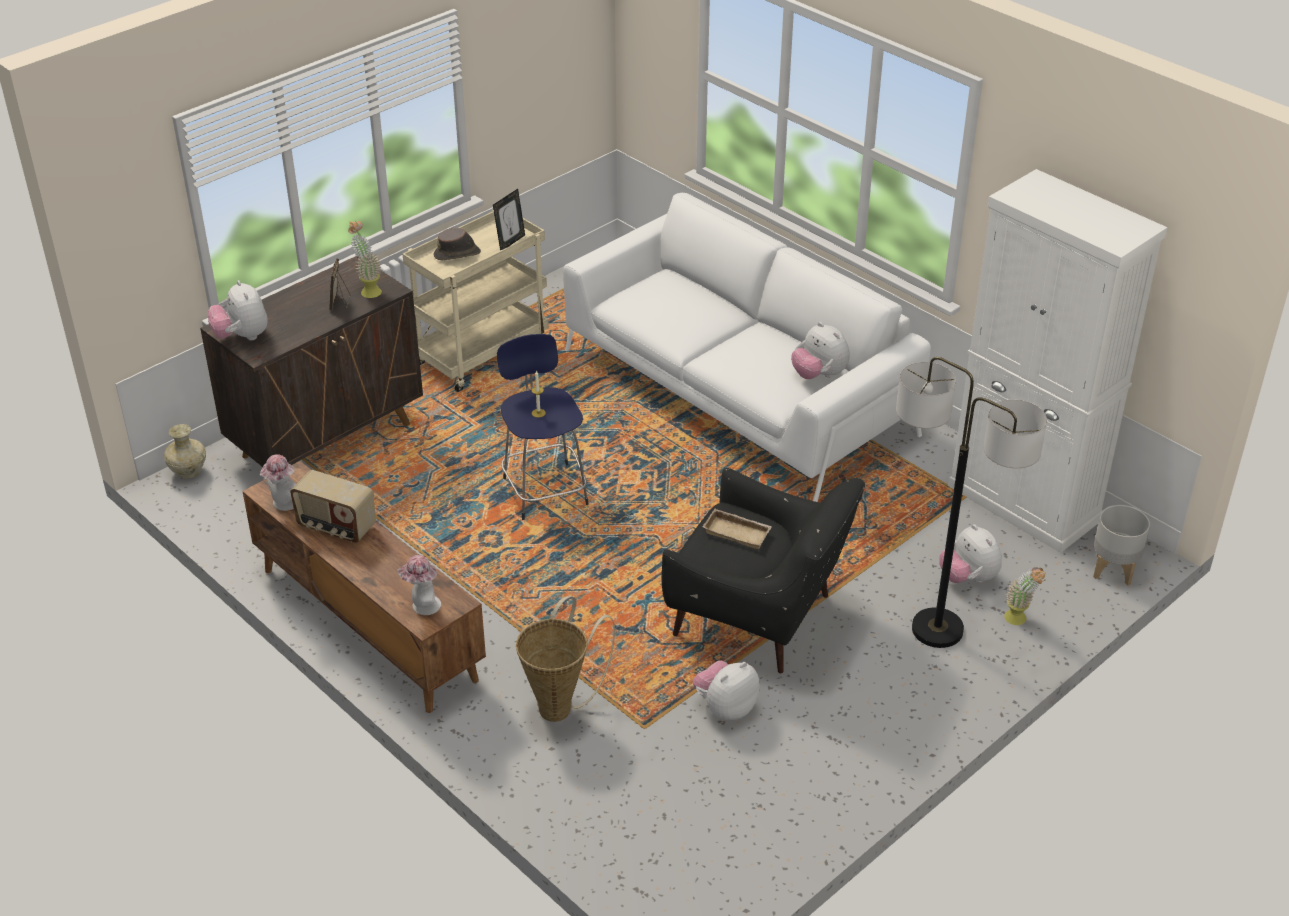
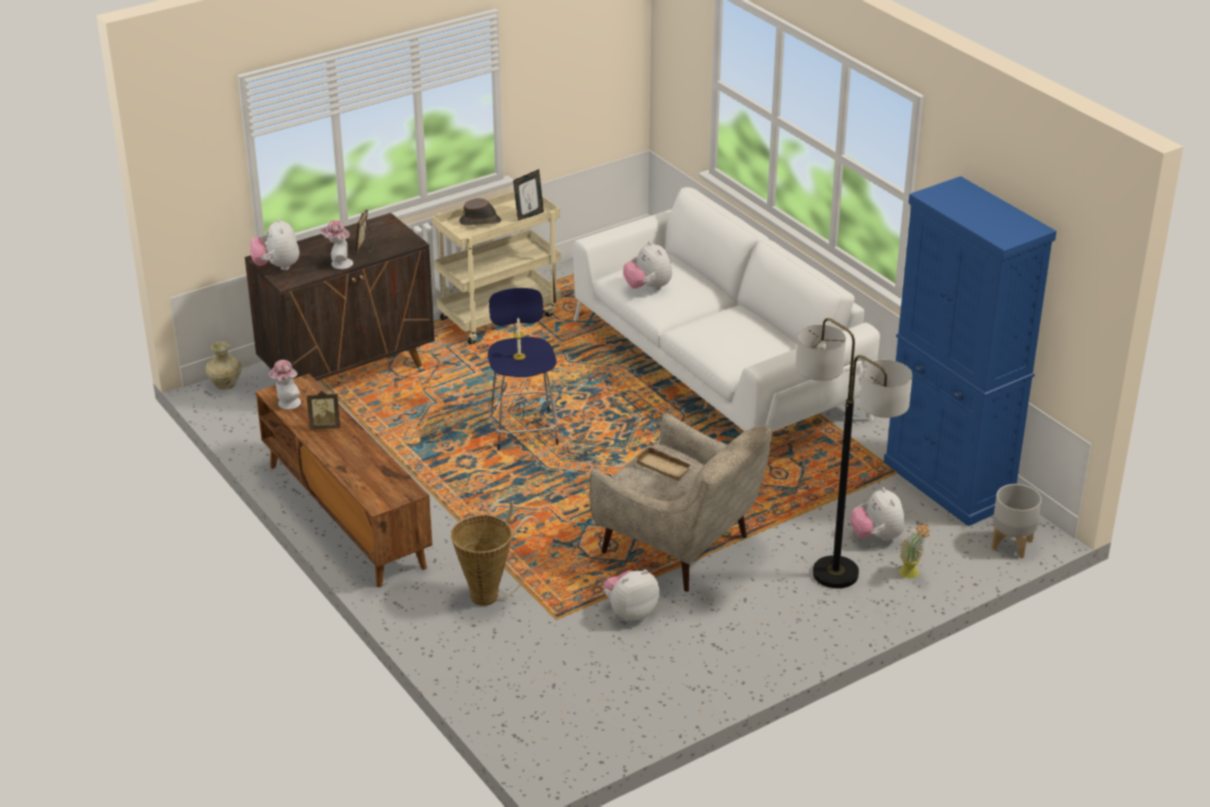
camera: 10 degrees right, 5 degrees down
(336, 527) = (325, 426): radio -> picture frame
(368, 290) = (391, 240): potted plant -> none
(422, 606) = (380, 491): hat -> hat (339, 264)
(760, 619) = (681, 548): black armchair -> beige armchair
(819, 375) = (776, 351): plush toy -> plush toy (648, 287)
(1024, 503) = (948, 483): white cabinet -> blue cabinet

